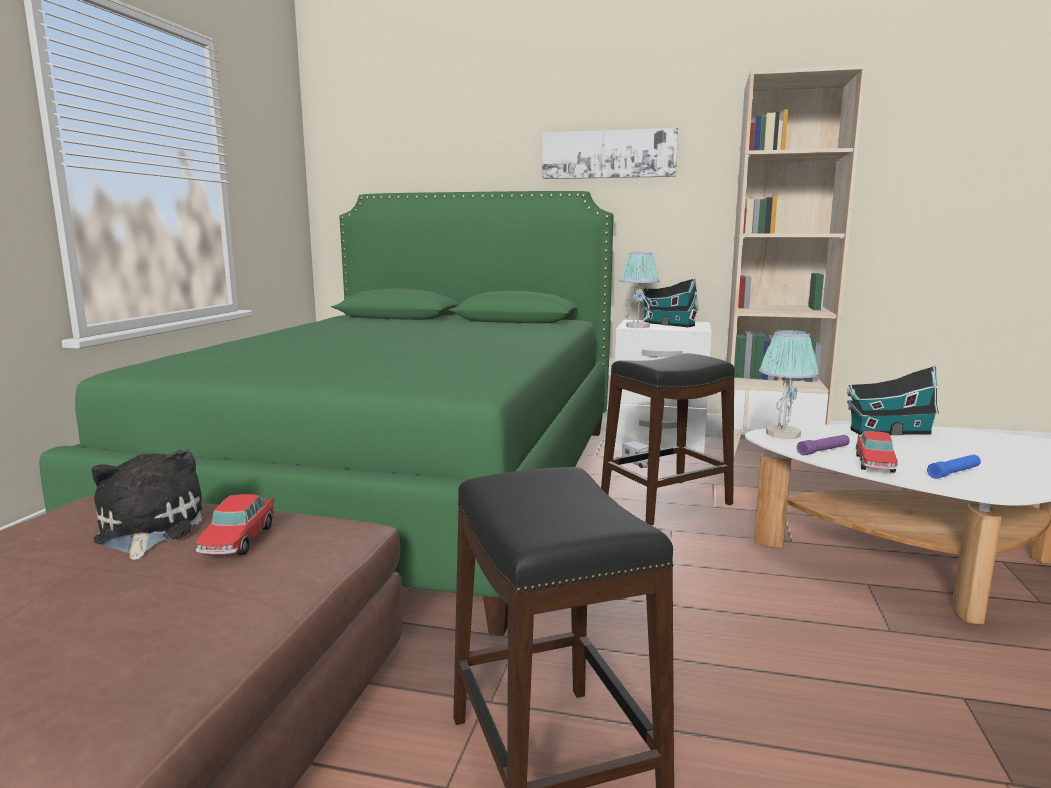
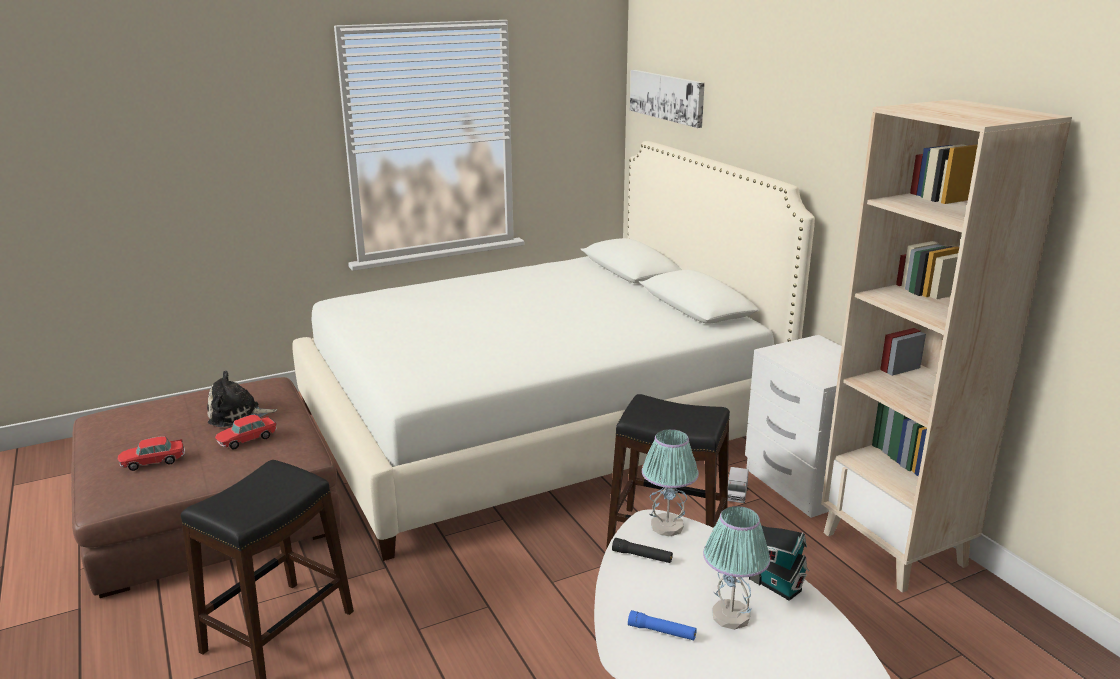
camera: 50 degrees right, 10 degrees up
(147, 530) = (238, 415): plush toy -> plush toy turned 135 degrees counterclockwise
(406, 485) = (538, 427): green bed -> white bed
(608, 154) = (826, 147): picture -> picture (667, 97)
(638, 326) = (783, 353): table lamp -> table lamp (731, 616)
(667, 324) = (827, 359): toy house -> none
(823, 450) = (642, 556): purple flashlight -> black flashlight
(874, 464) = (635, 588): toy car -> toy car (153, 462)

